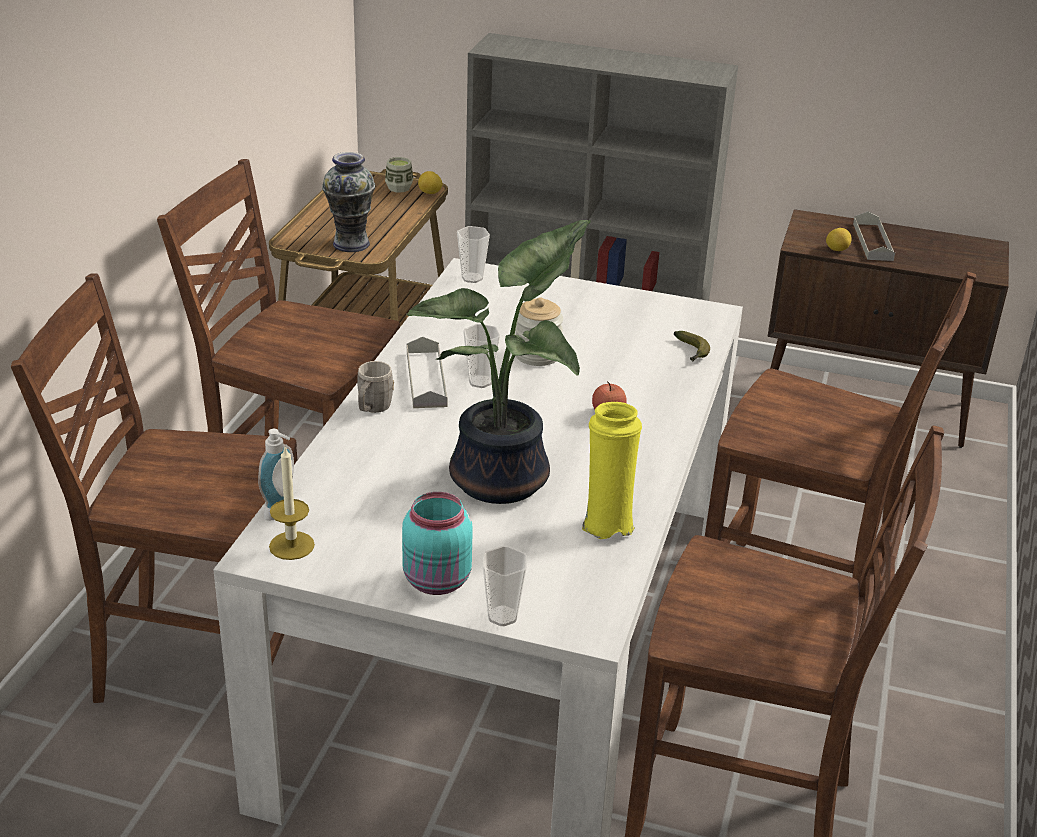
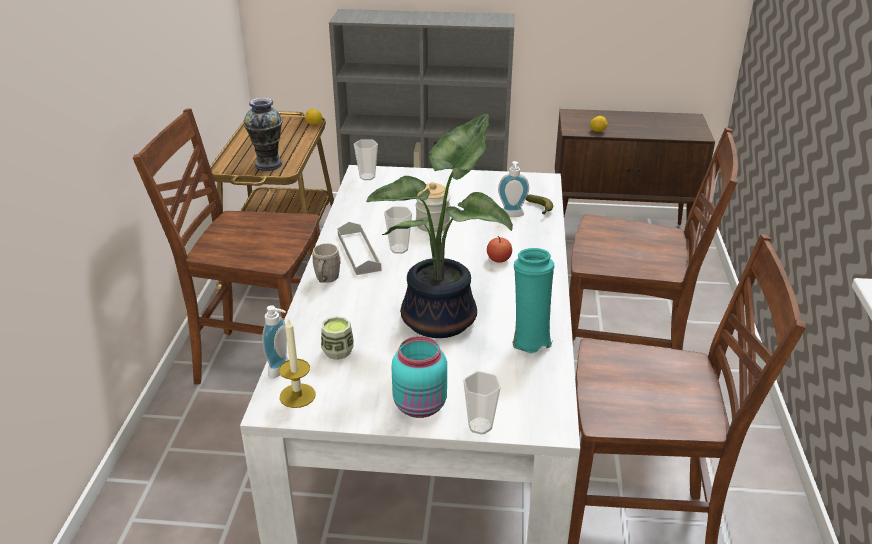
camera: 10 degrees left, 0 degrees up
(198, 664) = (211, 490): brown chair -> none
(399, 188) = (291, 123): cup -> cup (338, 351)
(607, 523) = (529, 340): yellow vase -> turquoise vase
(650, 357) = (512, 215): none -> soap dispenser
(872, 241) = (618, 123): grey tray -> none

